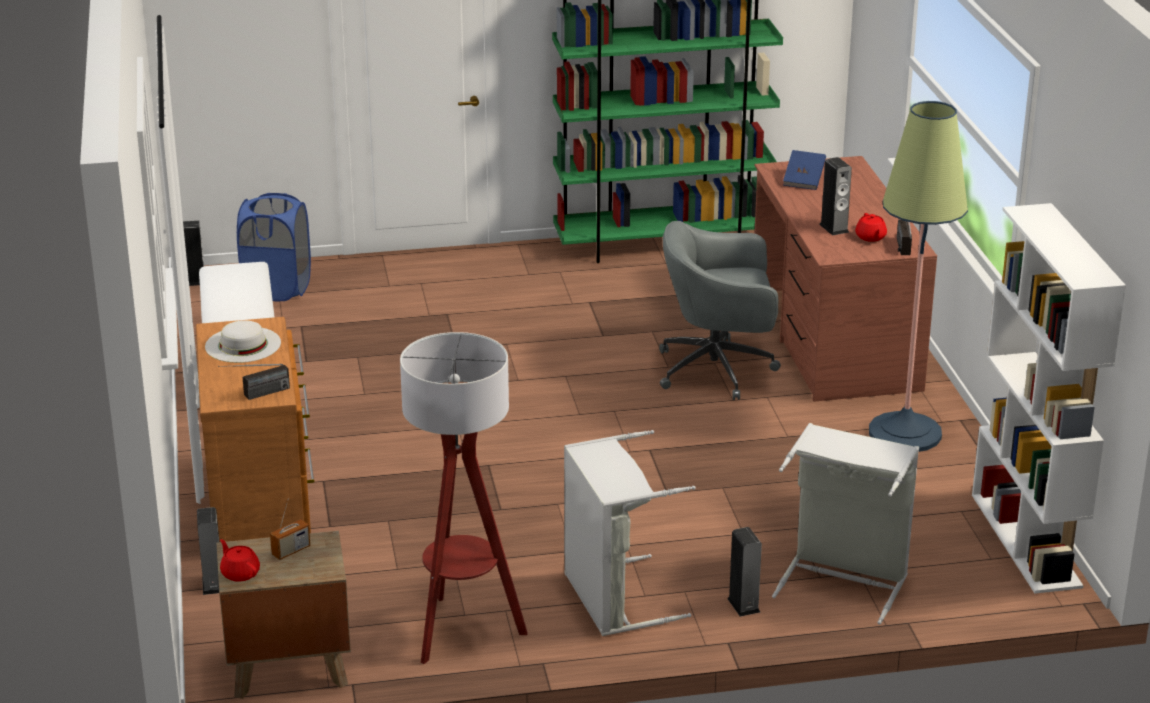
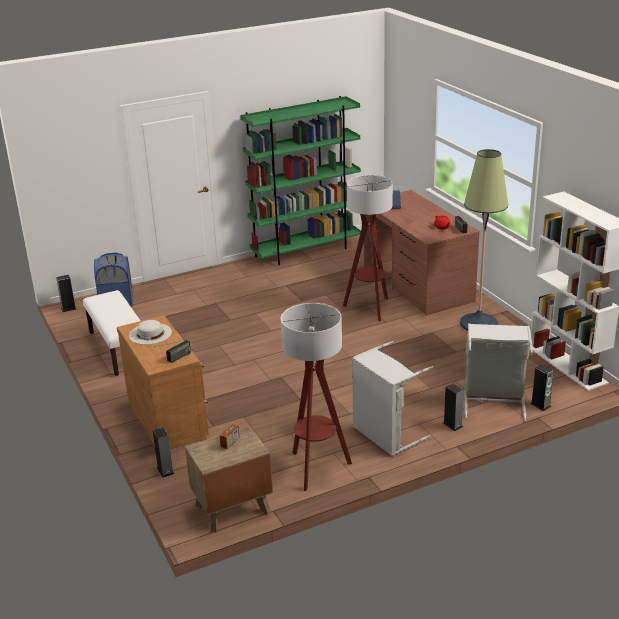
camera: 15 degrees left, 0 degrees up
(240, 573) = (208, 461): red teapot -> none
(718, 370) = (370, 308): grey office chair -> floor lamp
(834, 228) = (421, 225): speaker -> speaker (540, 405)

